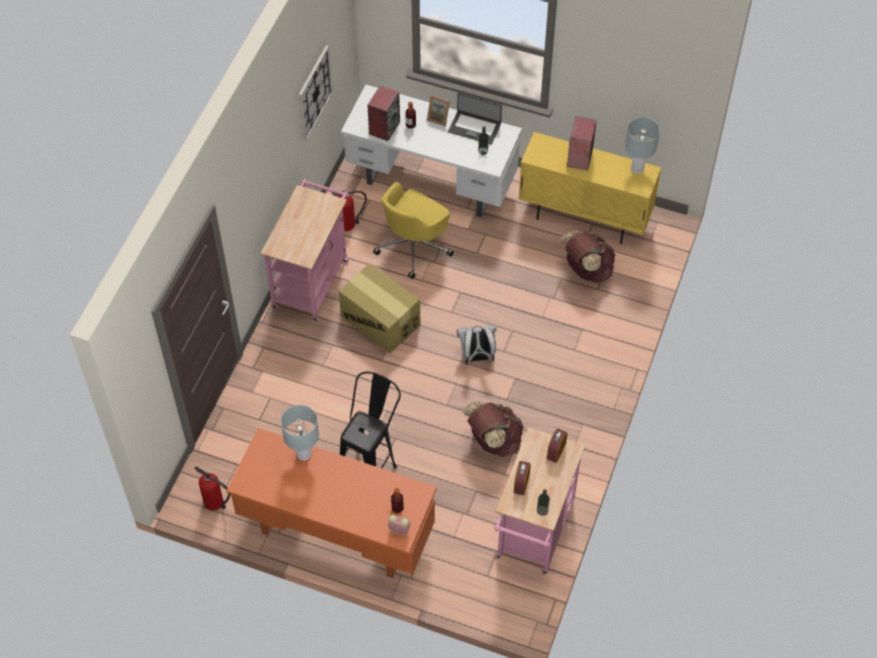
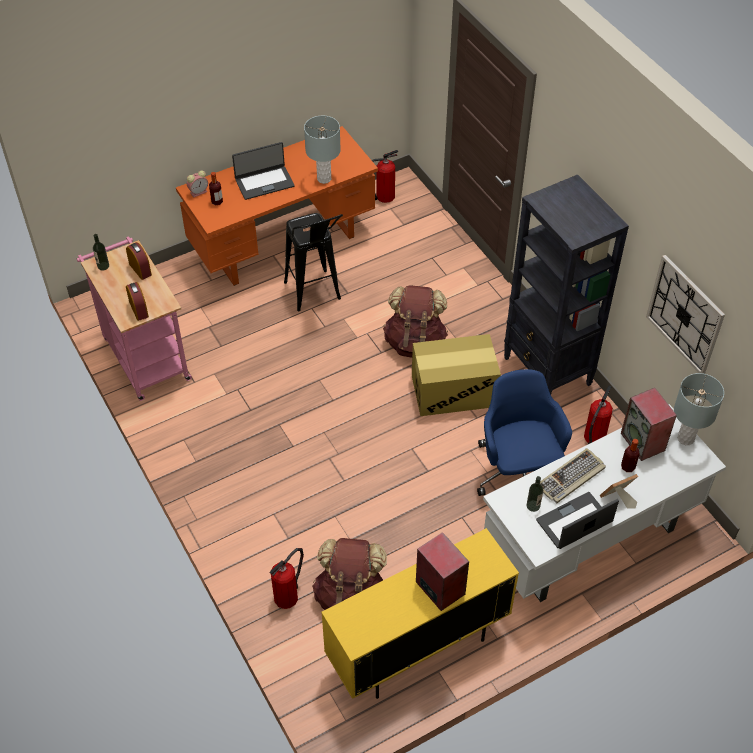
camera: 130 degrees right, 5 degrees down
(312, 279) = (547, 372): pink cart -> black bookcase
(345, 492) = (264, 182): none -> laptop
(414, 246) = (517, 471): yellow office chair -> blue office chair
(445, 145) = (571, 478): none -> keyboard
(477, 357) = (343, 434): white backpack -> none
(493, 440) = (251, 387): brown backpack -> brown backpack (415, 342)
(618, 301) = (287, 595): none -> fire extinguisher
(637, 168) = (372, 634): grey table lamp -> grey table lamp (686, 438)

